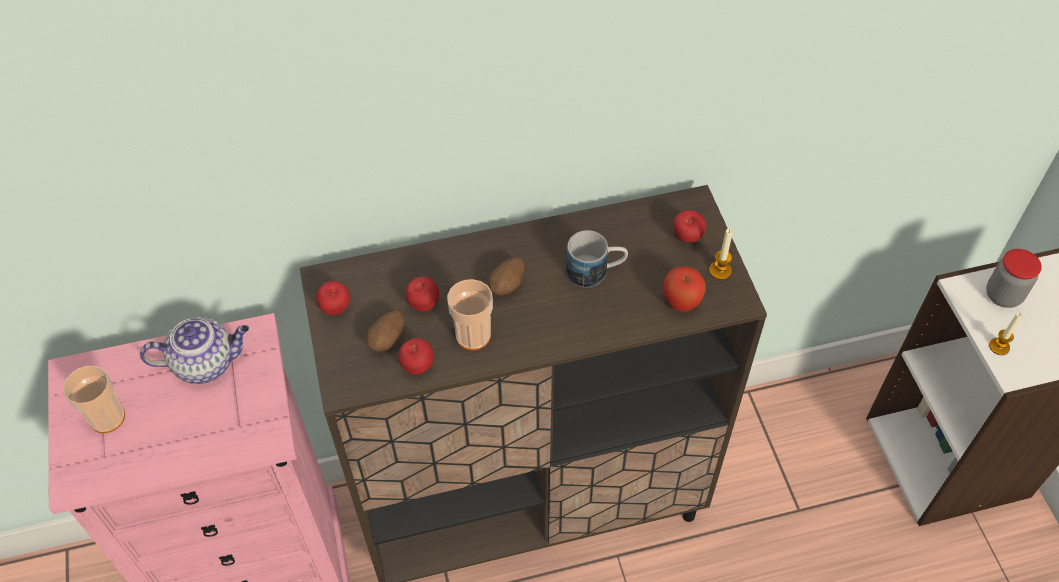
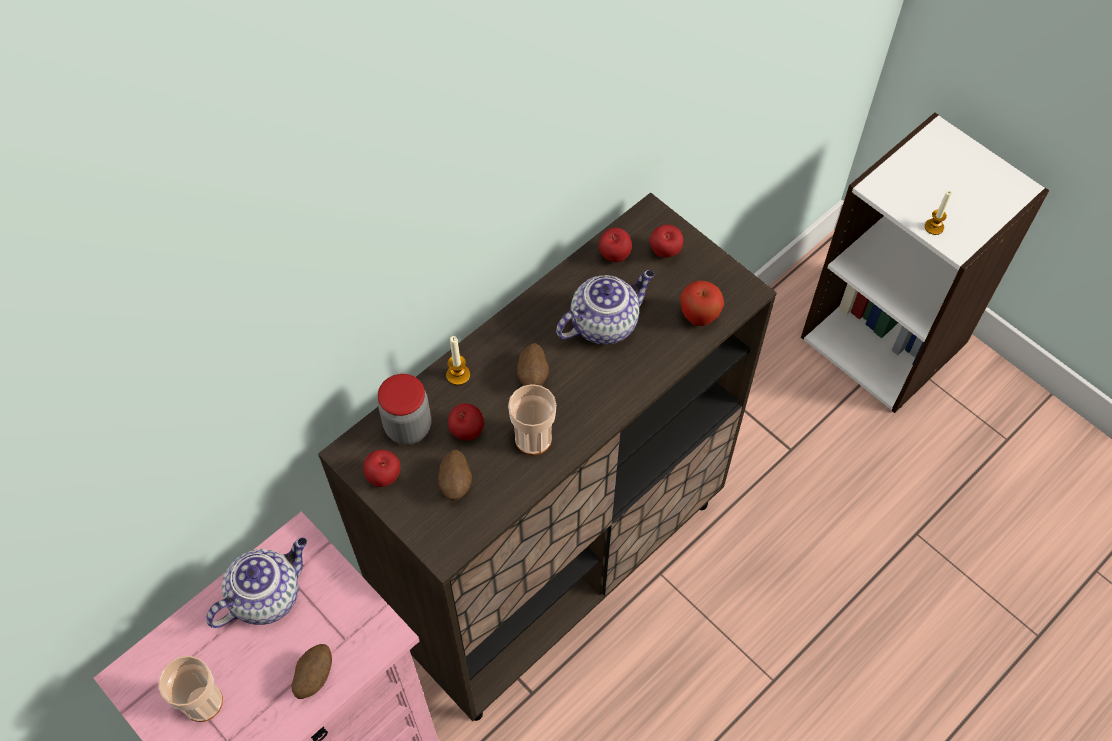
camera: 30 degrees left, 5 degrees up
(197, 441) = (314, 676): none -> potato
(417, 366) = (501, 494): apple -> apple (614, 256)
(596, 271) = (605, 323): mug -> teapot
(720, 270) = (713, 270): candle -> candle (458, 375)
(1003, 295) = (912, 179): jar -> jar (408, 427)

